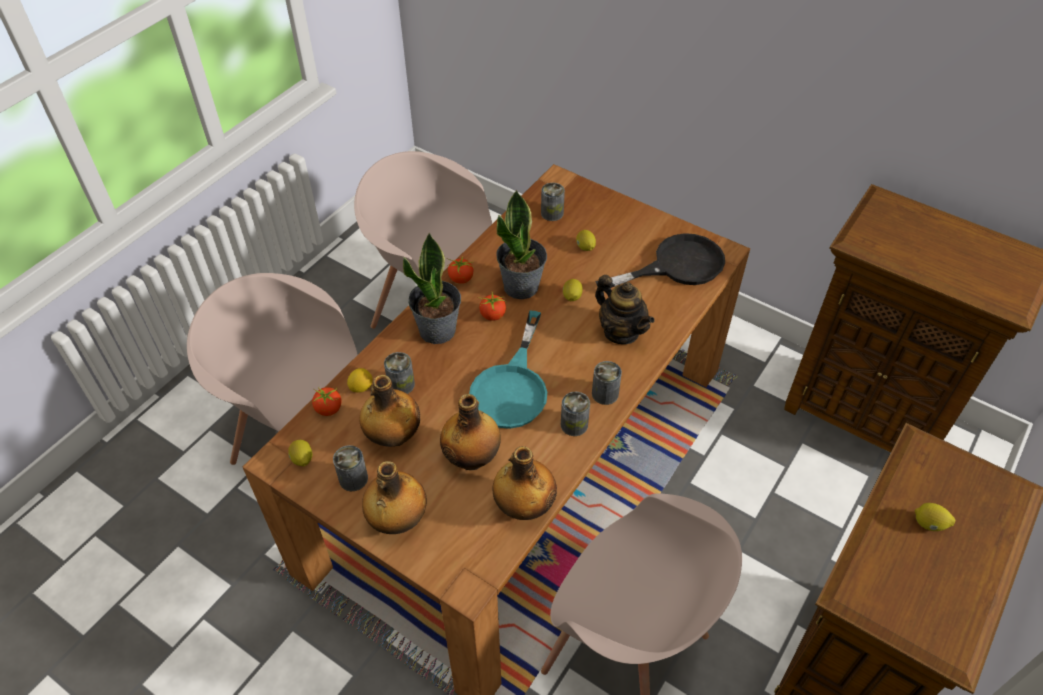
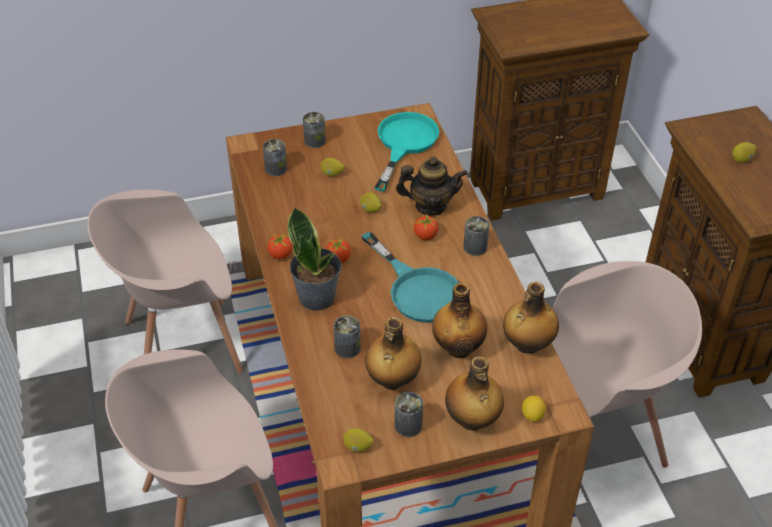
camera: 50 degrees left, 5 degrees down
(329, 409) = (324, 404): tomato -> tomato (426, 235)
(361, 387) = (323, 373): lemon -> lemon (532, 415)
(521, 286) = (329, 228): potted plant -> none
(574, 424) = (484, 278): can -> can (315, 141)
(676, 266) = (404, 143): black frying pan -> turquoise frying pan

